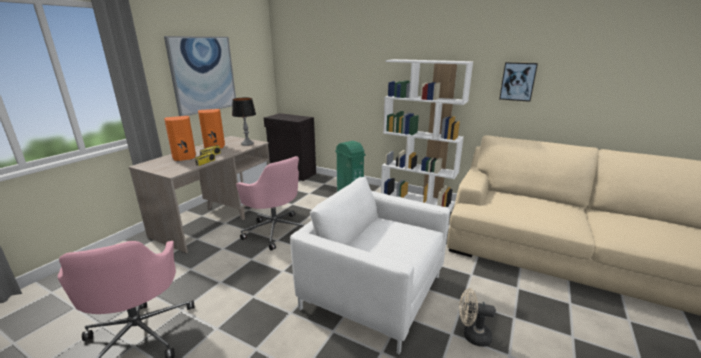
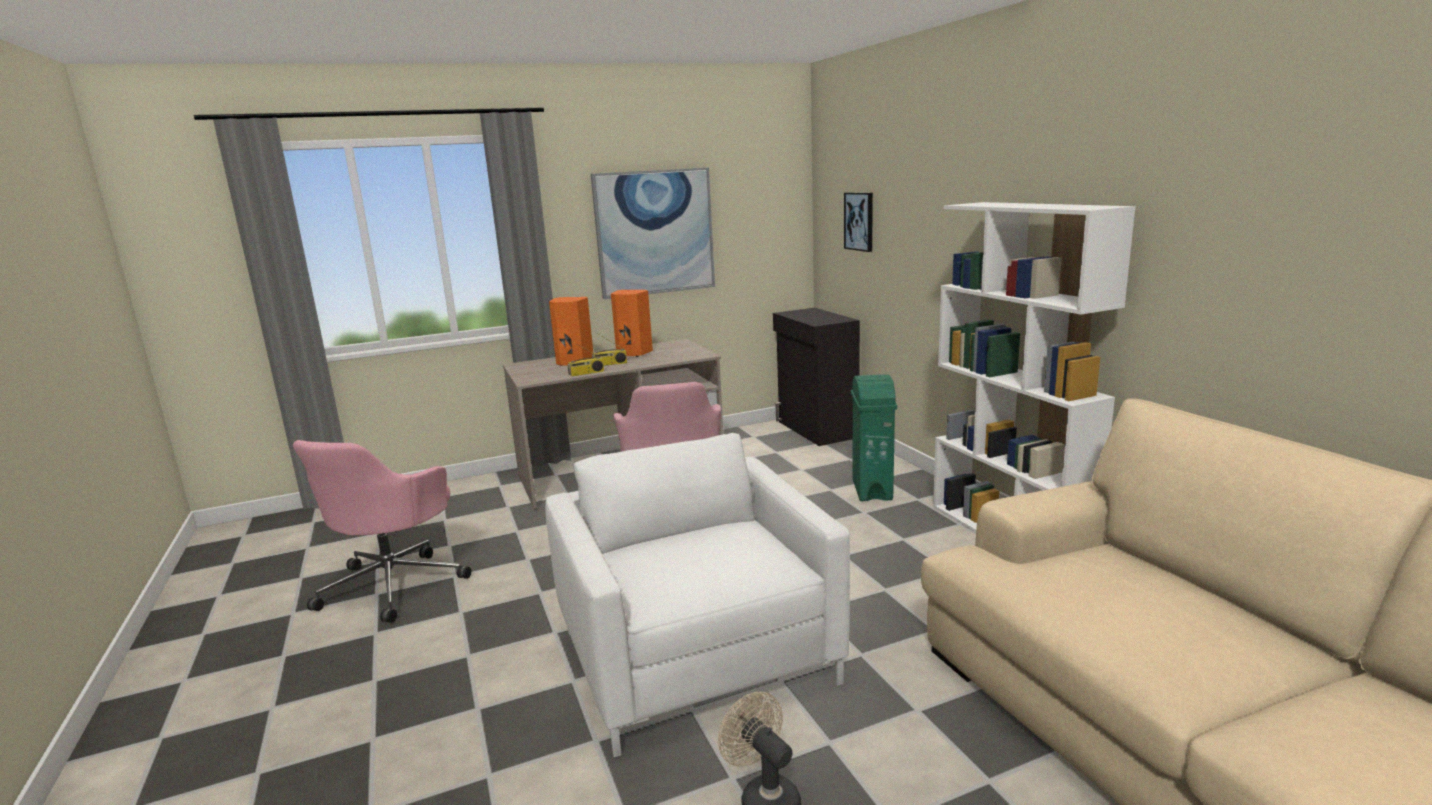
camera: 40 degrees right, 5 degrees down
(247, 144) = (685, 354): table lamp -> none
(517, 81) = (1247, 261): picture -> picture (859, 221)

